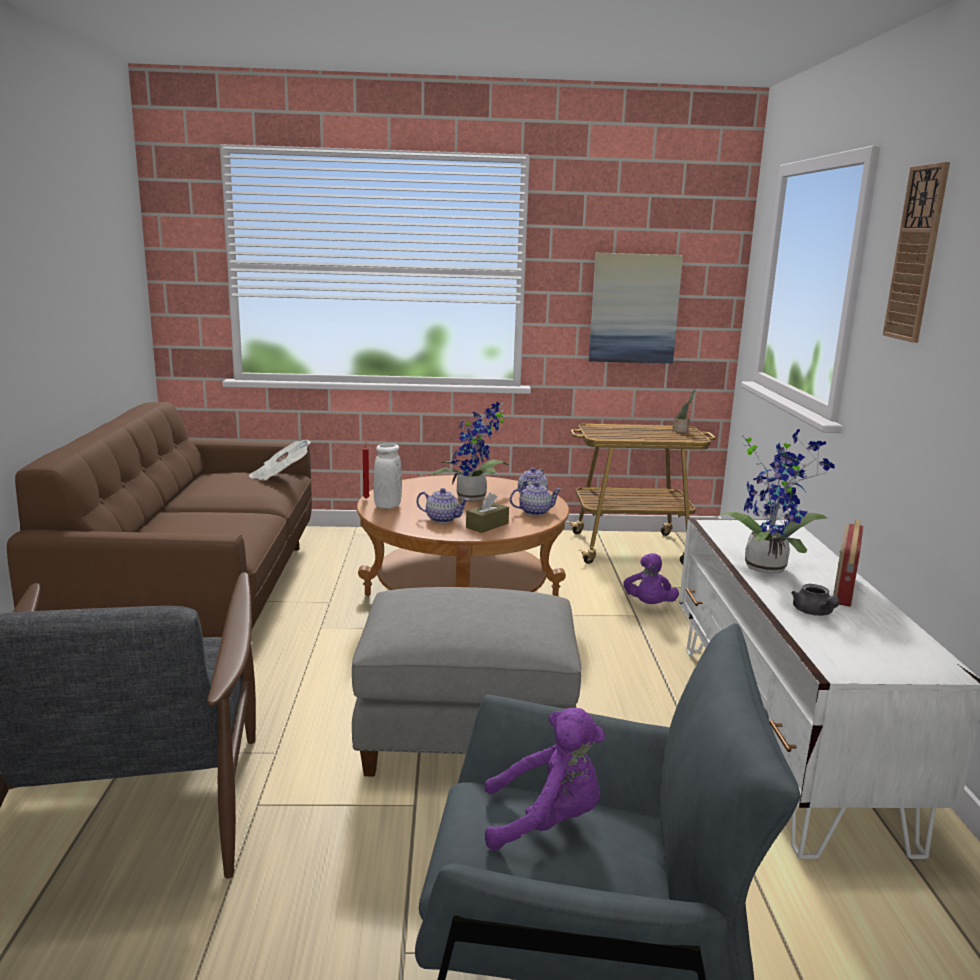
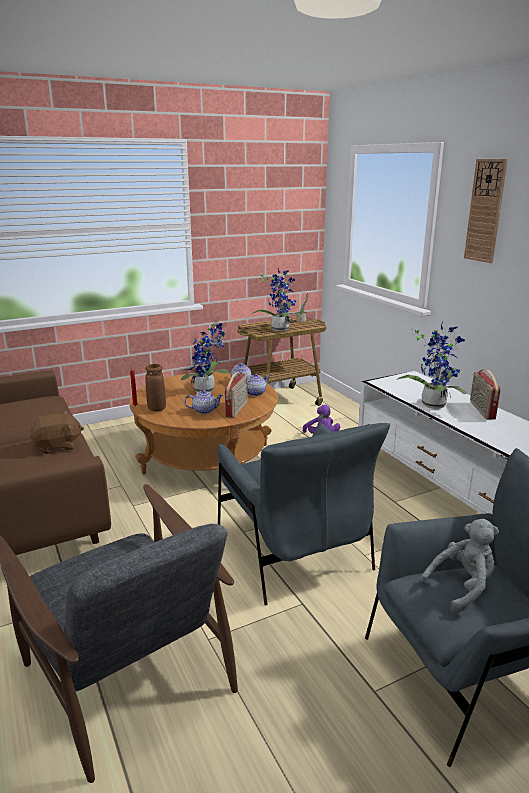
camera: 25 degrees left, 5 degrees up
(234, 523) = (57, 446): none -> brown plush toy
(280, 476) = (46, 400): newspaper -> none
(387, 506) = (157, 408): white vase -> brown vase
(466, 737) = (293, 551): grey ottoman -> grey armchair
(487, 525) = (237, 409): brown tissue box -> radio
(546, 821) = (462, 587): purple plush toy -> grey plush toy
(633, 435) = (280, 329): none -> potted plant
(634, 308) = (261, 243): picture -> none
(814, 613) = (483, 427): grey teapot -> none

